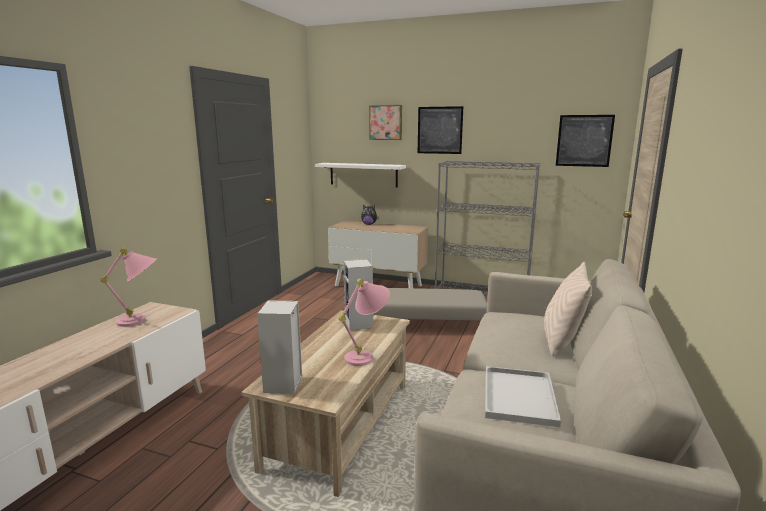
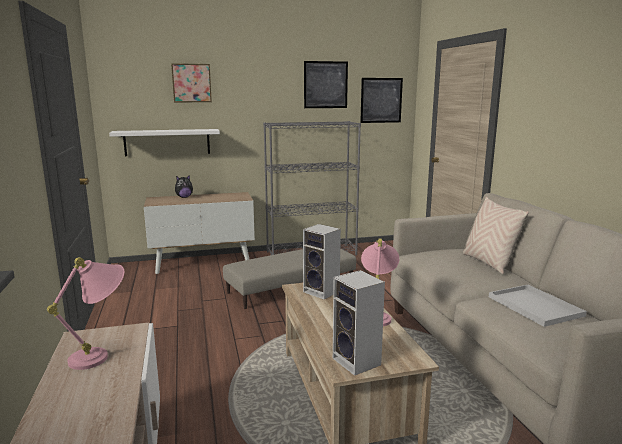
camera: 35 degrees left, 0 degrees up
(440, 130) = (252, 91): picture -> picture (325, 85)

